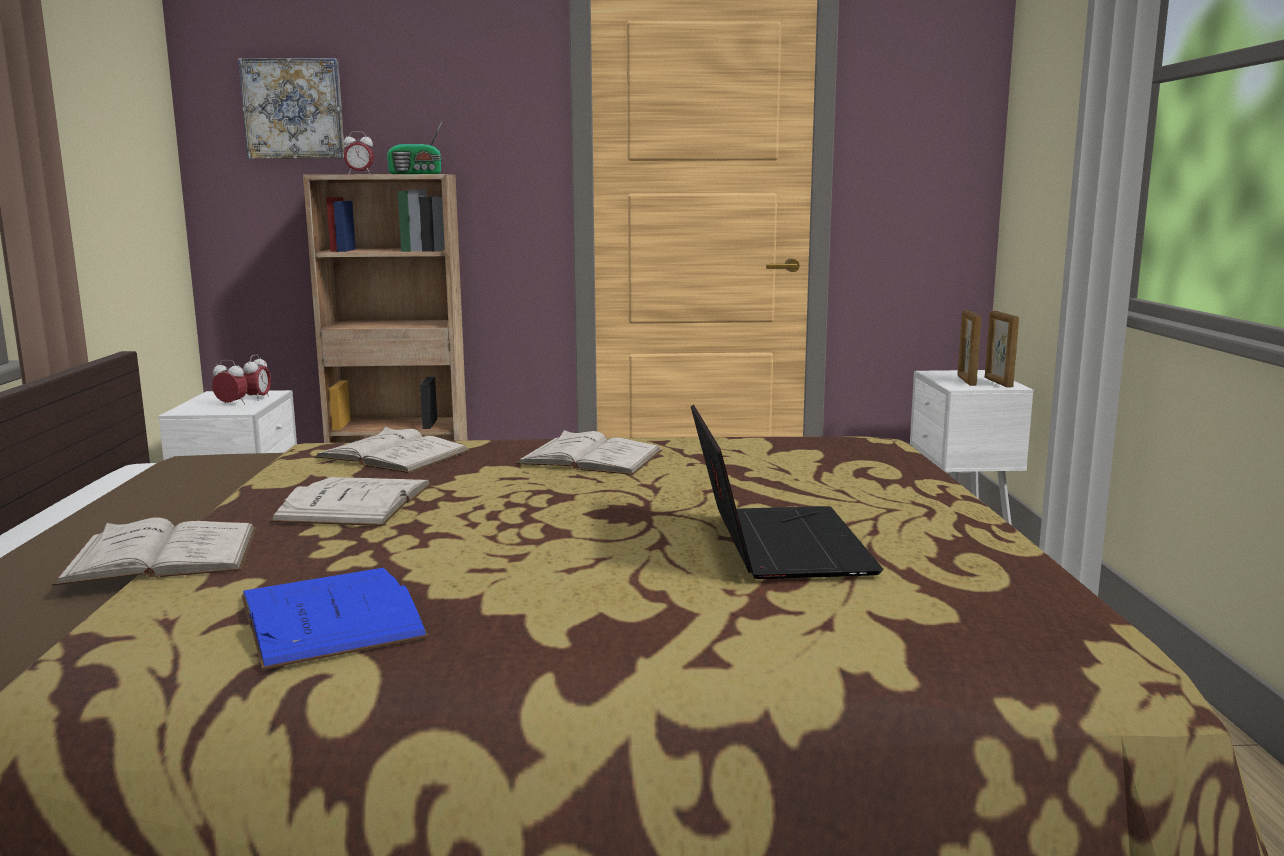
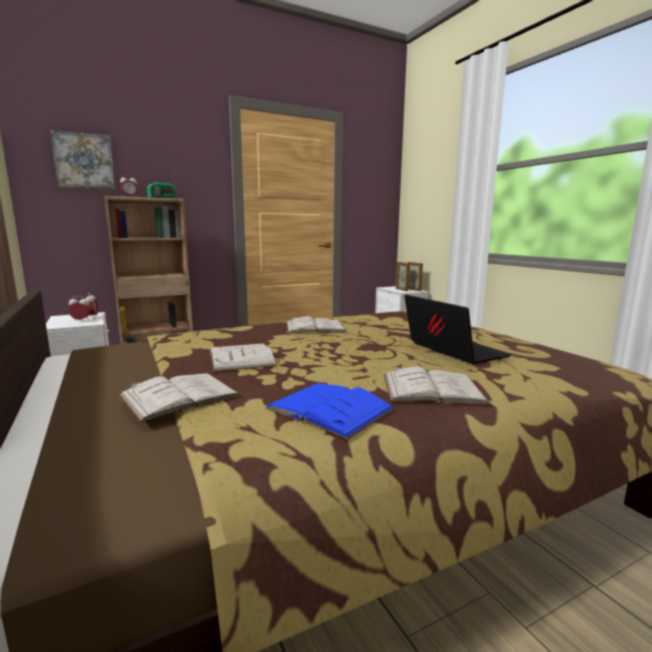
camera: 25 degrees left, 0 degrees up
(392, 454) = (218, 335): white book -> white book (432, 388)

